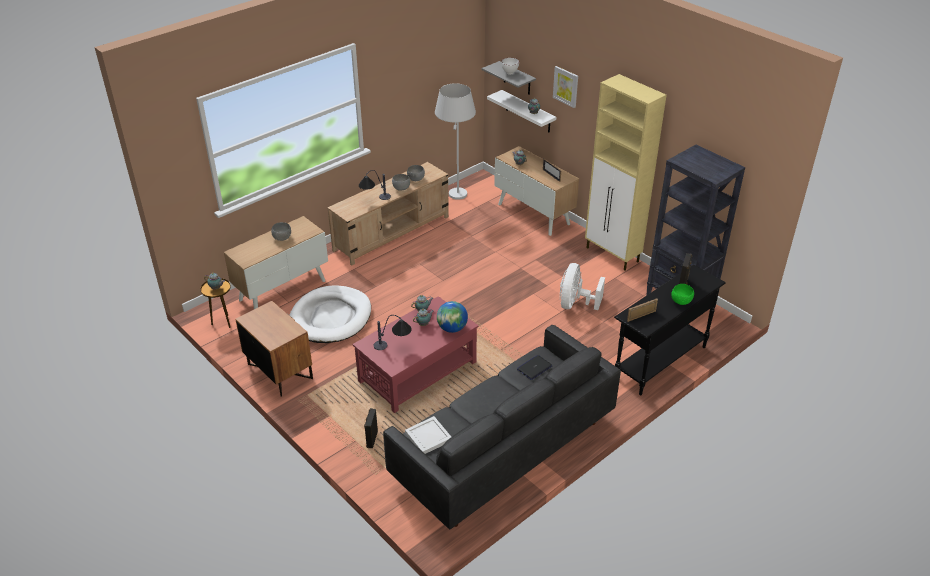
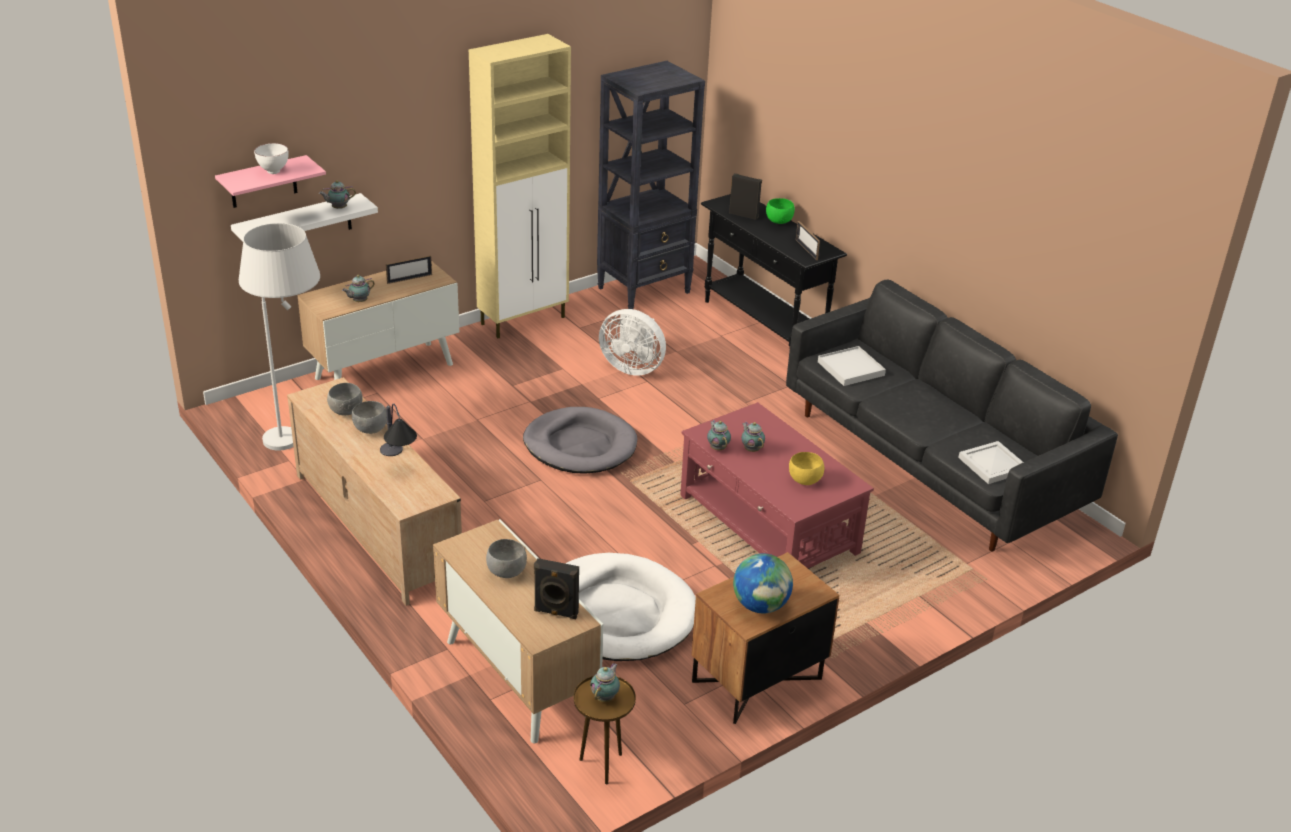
camera: 85 degrees left, 5 degrees down
(371, 439) = (916, 579): black speaker -> black speaker (556, 613)
(394, 346) = (804, 481): table lamp -> yellow bowl
(452, 328) = (764, 425): globe -> globe (760, 606)
(480, 291) = (580, 445): none -> grey dog bed
(517, 78) = (263, 182): grey shelf -> pink shelf
(534, 368) = (851, 368): laptop -> white tray
(566, 86) = (371, 130): picture -> none

